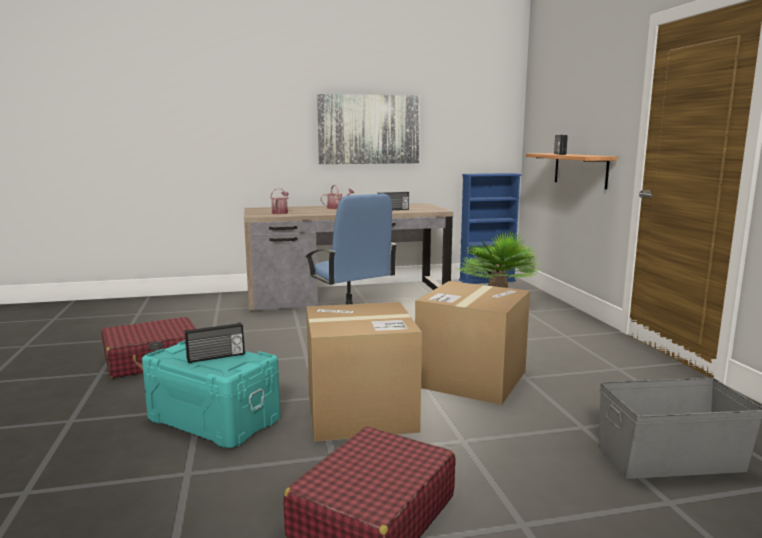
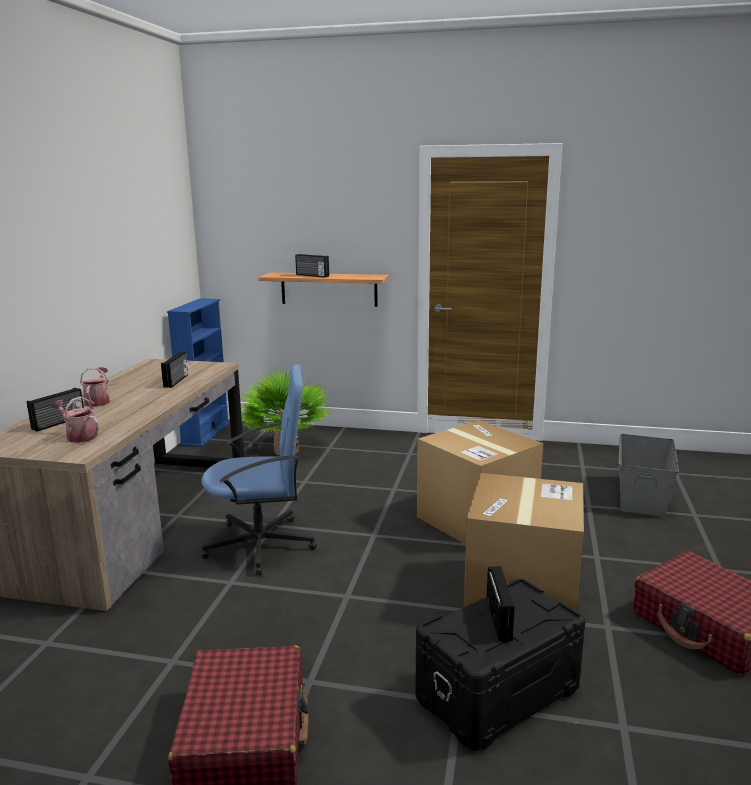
camera: 65 degrees left, 5 degrees up
(215, 419) = (496, 692): turquoise storage box -> black storage box
(297, 209) = (59, 423): none -> radio
(369, 129) = (80, 271): picture -> none

